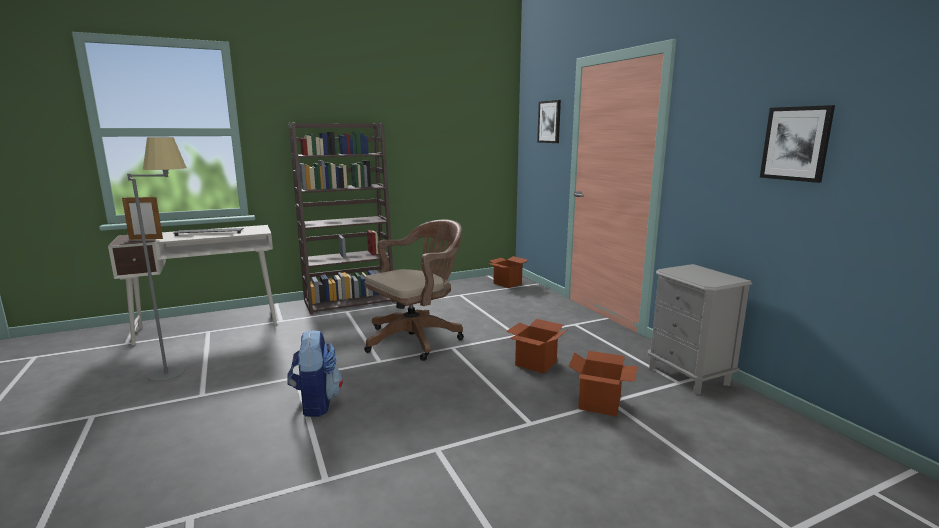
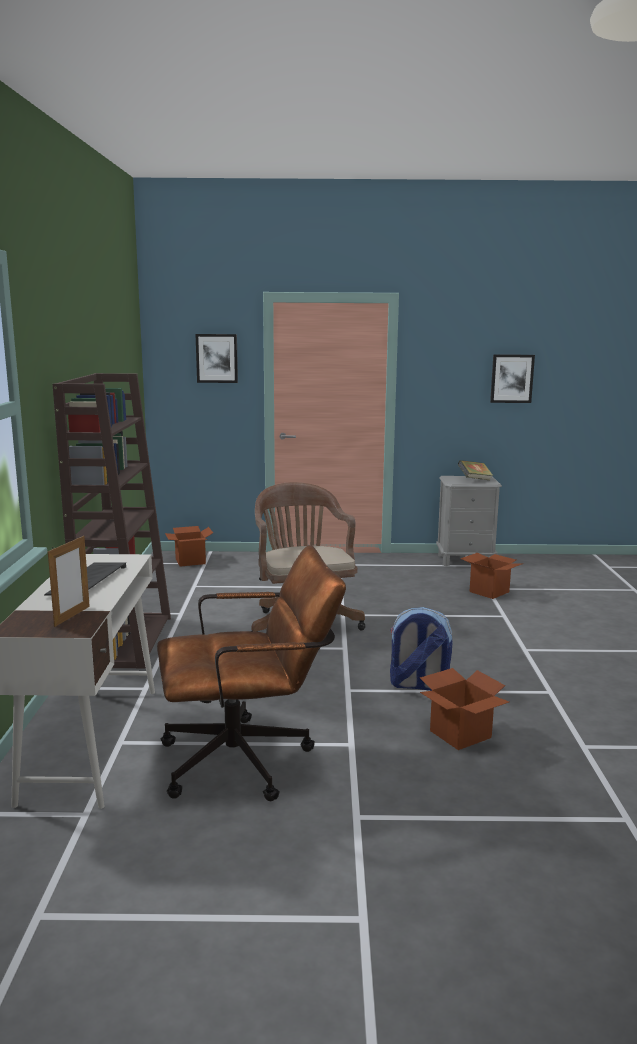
camera: 65 degrees left, 0 degrees up
(181, 367) = (249, 760): grey floor lamp -> brown office chair
(536, 363) = (408, 594): cardboard box -> cardboard box (460, 734)
(704, 276) = (474, 480): none -> book

